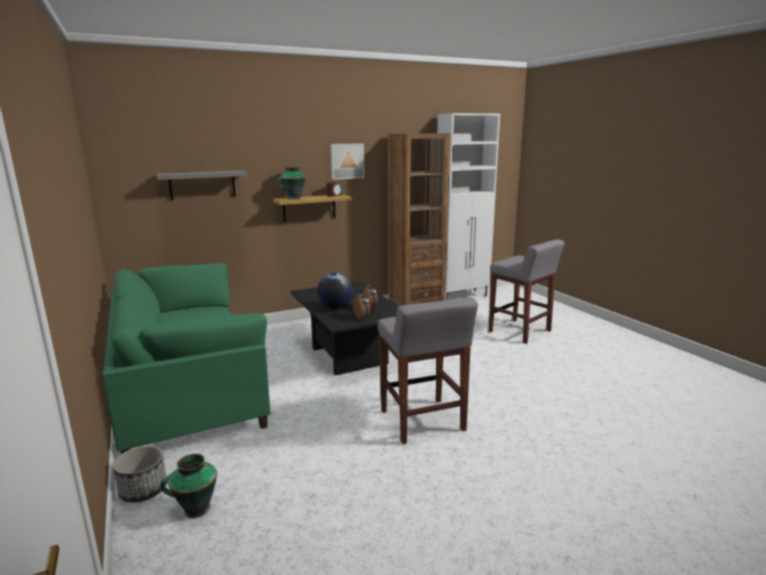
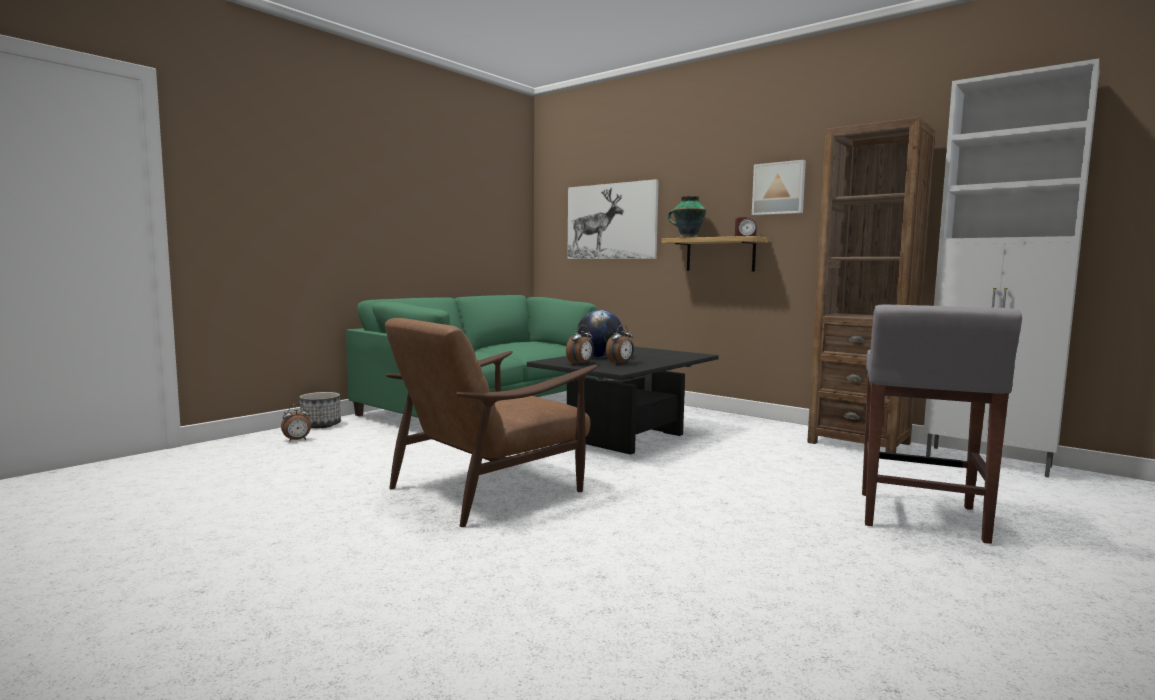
camera: 65 degrees right, 10 degrees down
(195, 509) = (297, 440): vase -> alarm clock
(202, 185) = (611, 221): grey shelf -> picture
(422, 421) = (490, 487): grey stool -> brown armchair

